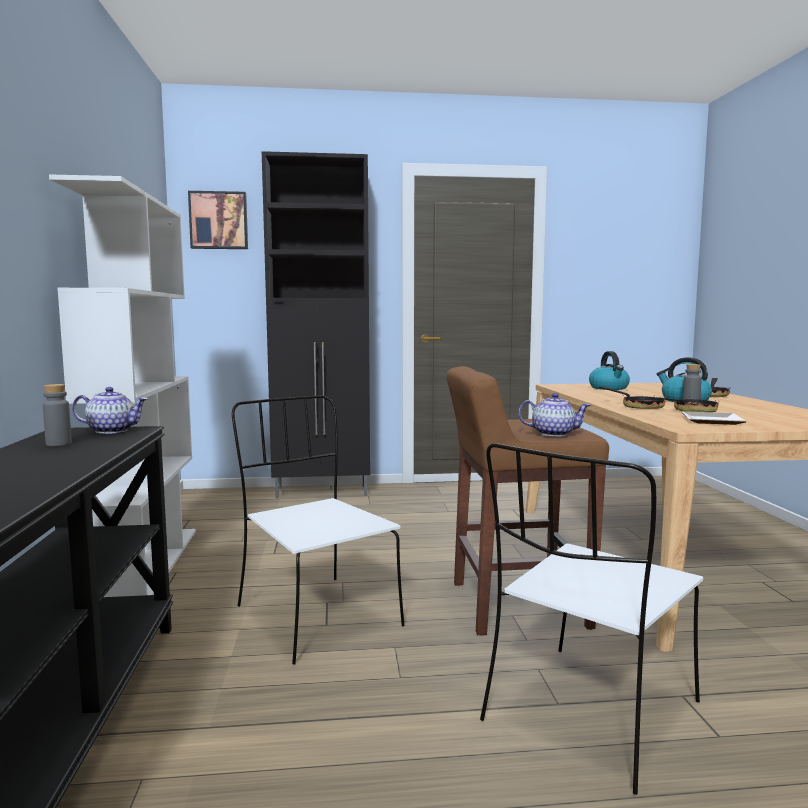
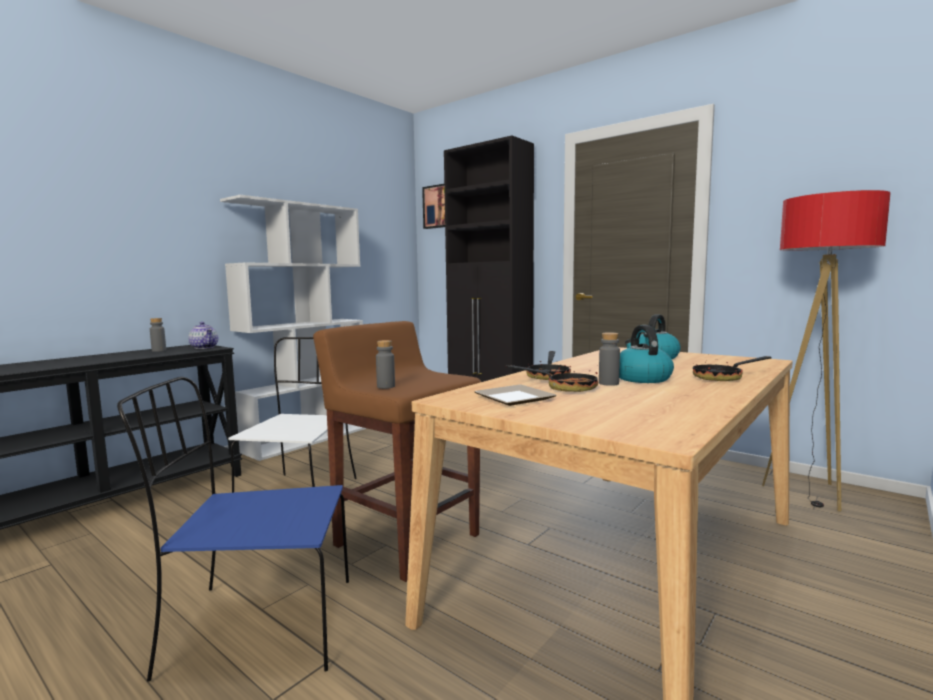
camera: 45 degrees right, 0 degrees up
(553, 433) = (386, 386): teapot -> grey bottle
(589, 714) = (256, 626): white chair -> blue chair
(641, 487) = (809, 493): none -> floor lamp

